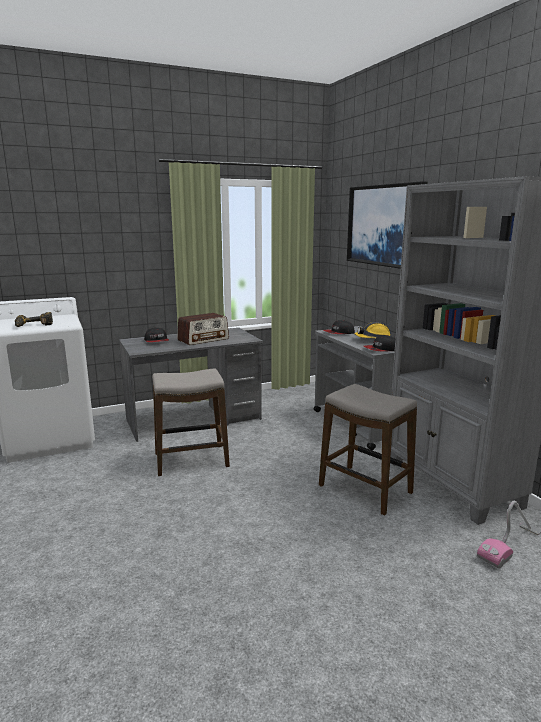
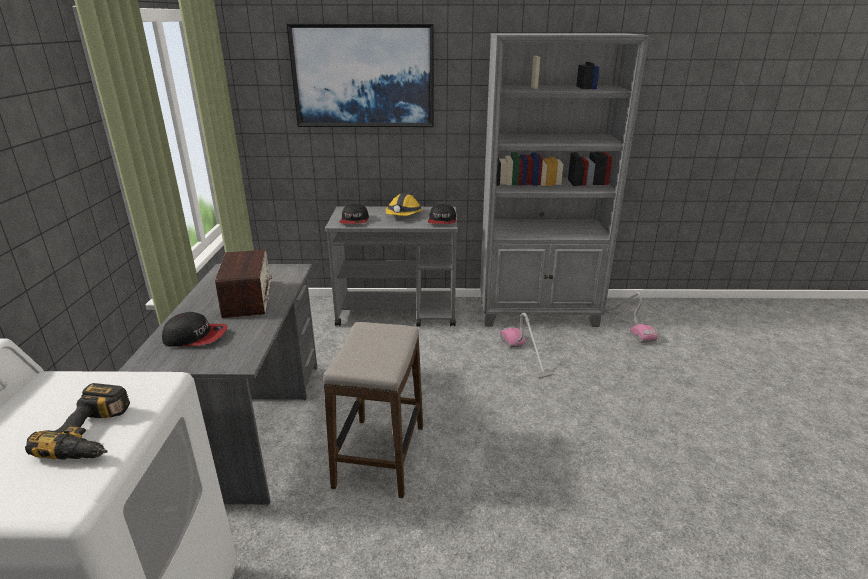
camera: 65 degrees left, 10 degrees up
(365, 489) = (525, 355): stool -> vacuum cleaner

